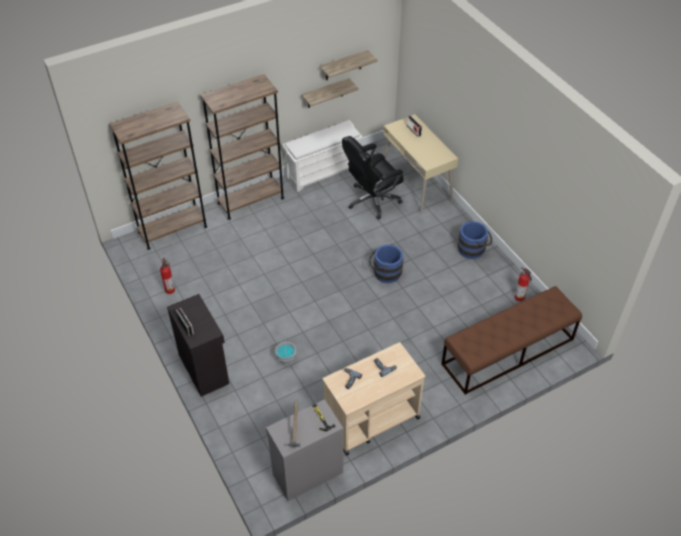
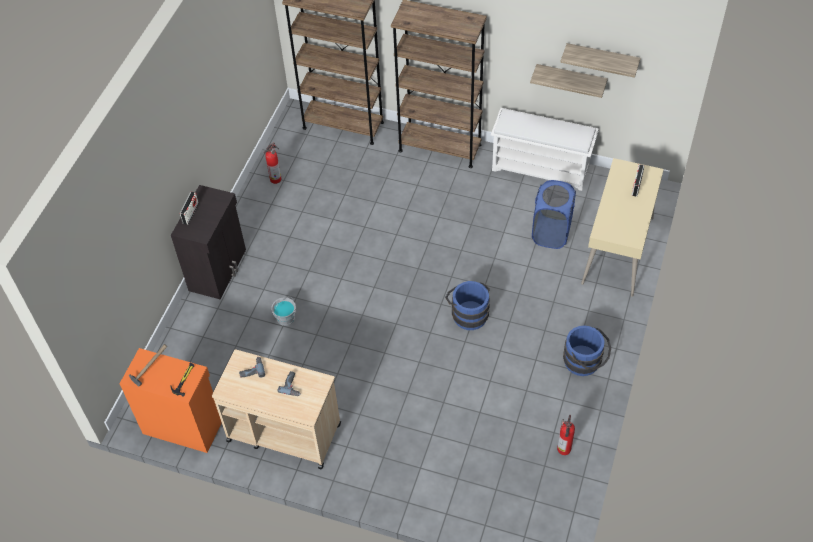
camera: 50 degrees right, 5 degrees up
(306, 472) = (182, 426): grey cabinet -> orange cabinet
(372, 200) = (551, 233): black office chair -> blue laundry basket
(507, 352) = (478, 488): brown bench -> none

